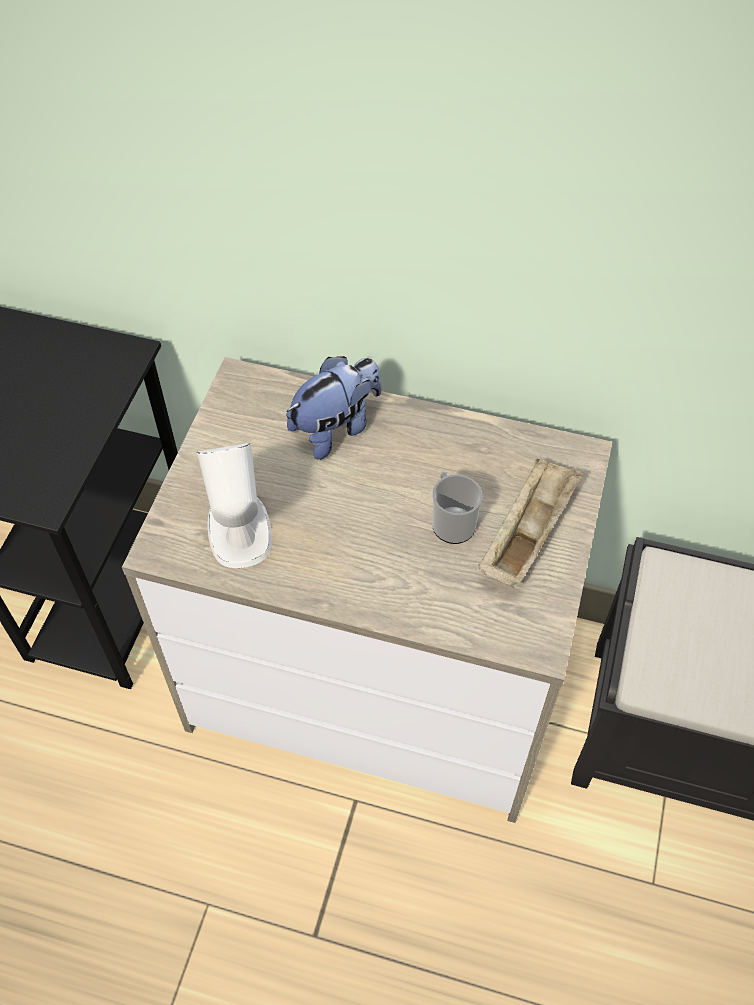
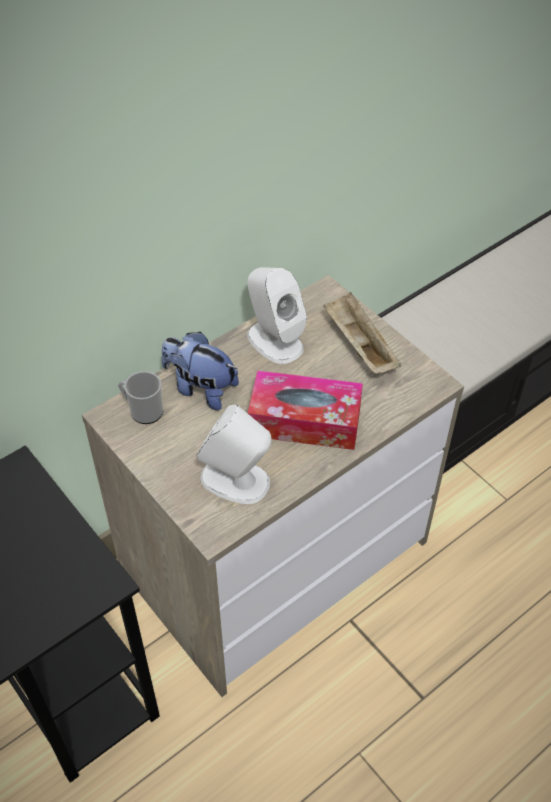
camera: 55 degrees left, 5 degrees down
(336, 428) = (200, 388): plush toy -> plush toy turned 60 degrees counterclockwise
(369, 545) = (305, 421): none -> tissue box
(451, 522) = (321, 374): mug -> mug (143, 411)
(461, 451) = (274, 341): none -> white speaker

